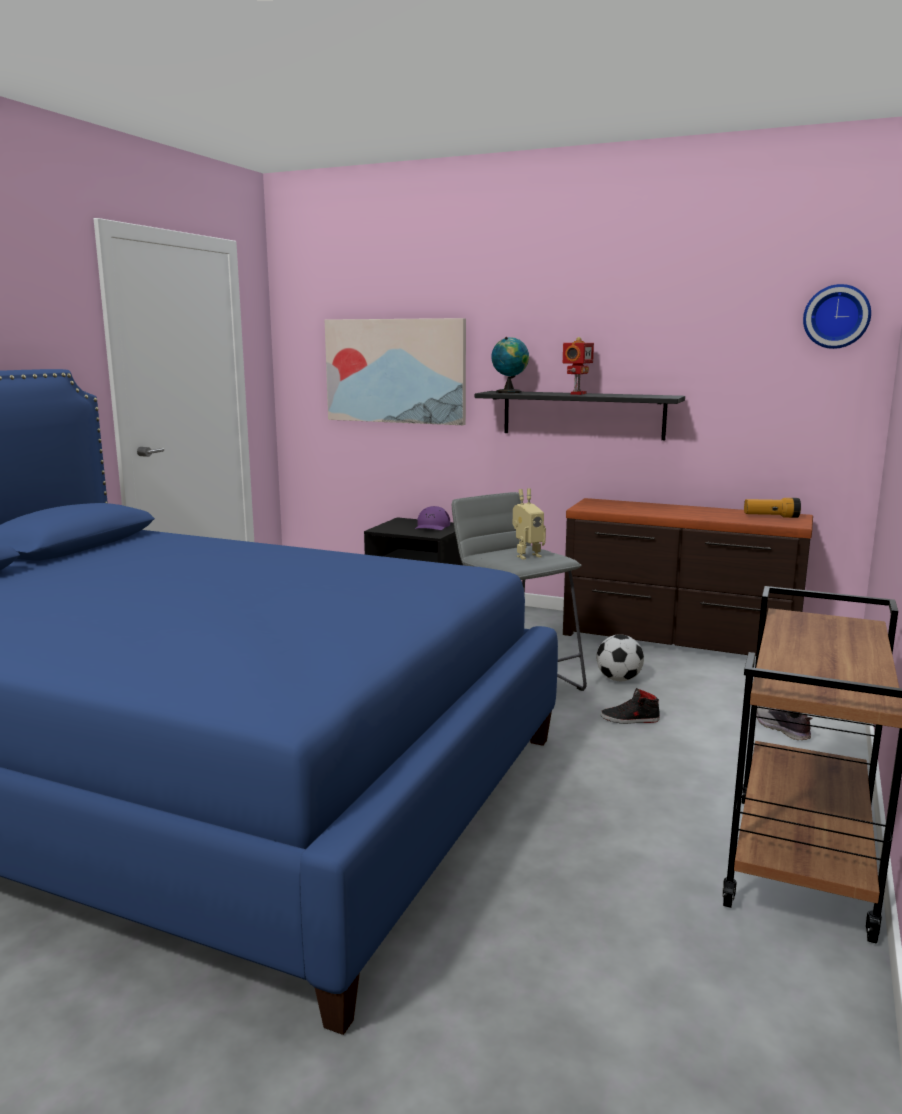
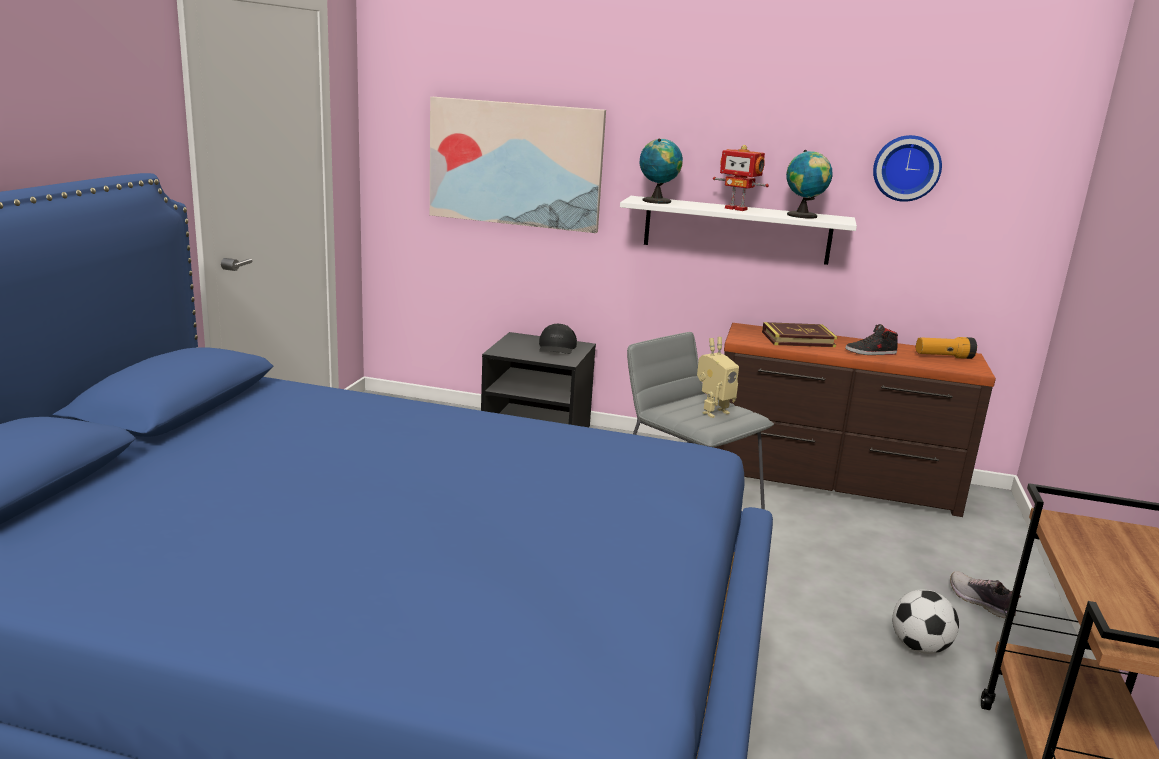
camera: 10 degrees left, 5 degrees up
(432, 526) = (557, 347): purple cap -> black cap
(577, 394) = (736, 209): toy robot -> toy robot turned 105 degrees clockwise
(583, 414) = (736, 230): black shelf -> white shelf
(619, 679) = (792, 538): football -> football (919, 647)
(630, 719) = (824, 595): black shoe -> black shoe (871, 352)
(635, 395) = (803, 216): none -> globe
(637, 507) = (798, 339): none -> book
(836, 316) = (1028, 144): wall clock -> wall clock (906, 168)

